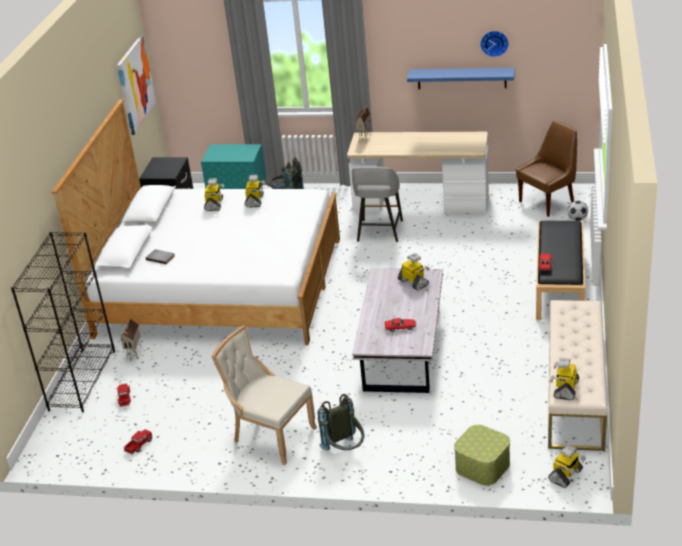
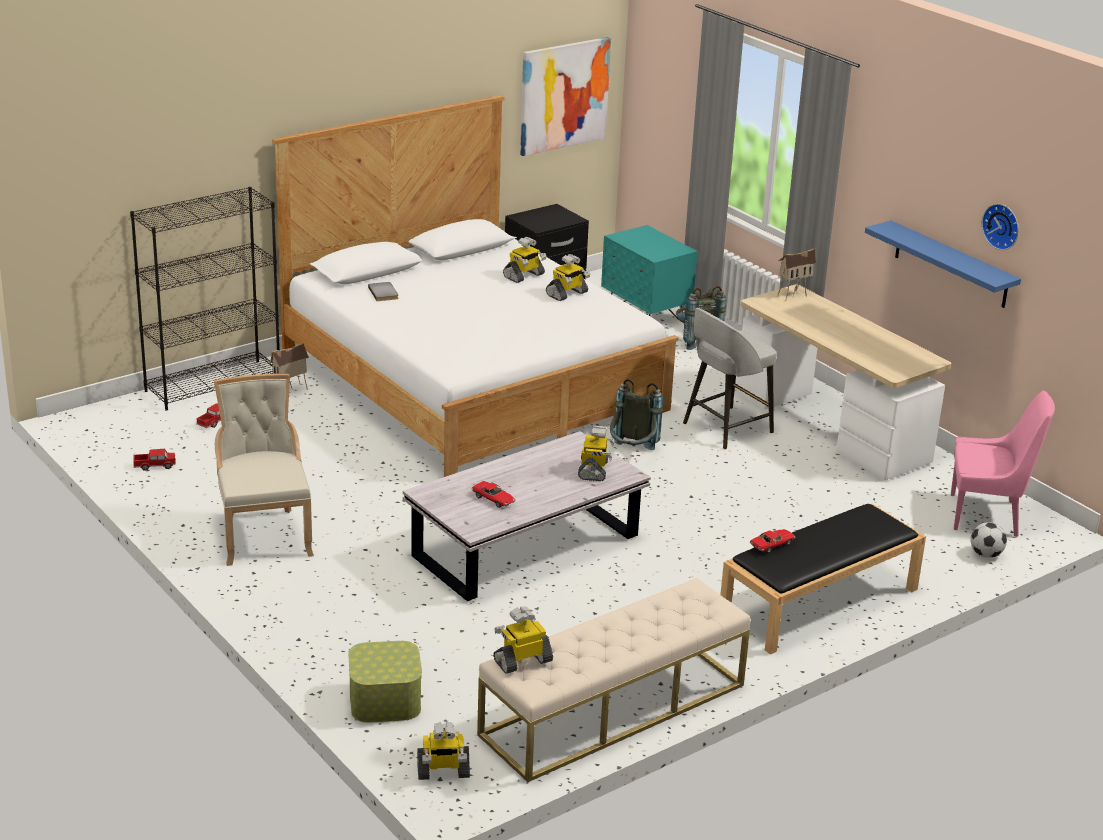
camera: 40 degrees right, 5 degrees down
(345, 450) = (297, 593): grey backpack -> grey backpack (632, 453)
(548, 202) = (987, 516): brown chair -> pink chair

